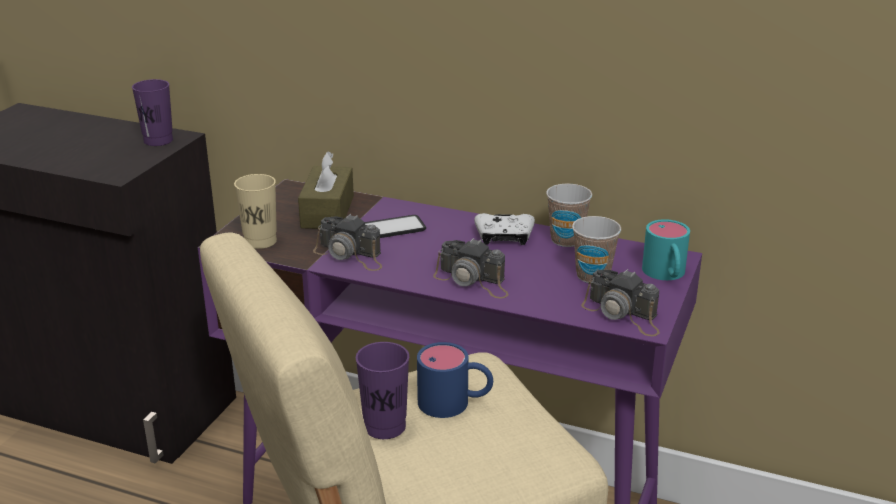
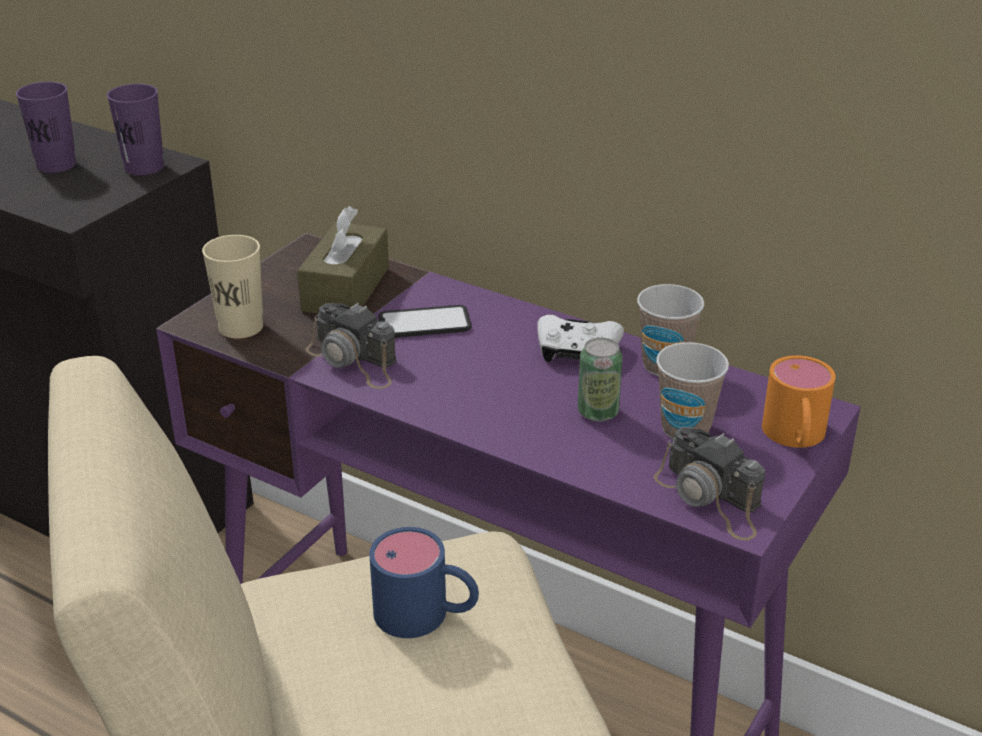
camera: 10 degrees right, 5 degrees up
(385, 426) = (316, 642): purple cup -> purple cup (56, 165)
(473, 281) = (510, 420): camera -> none
(531, 271) = (598, 412): none -> can
(666, 275) = (795, 438): turquoise mug -> orange mug

